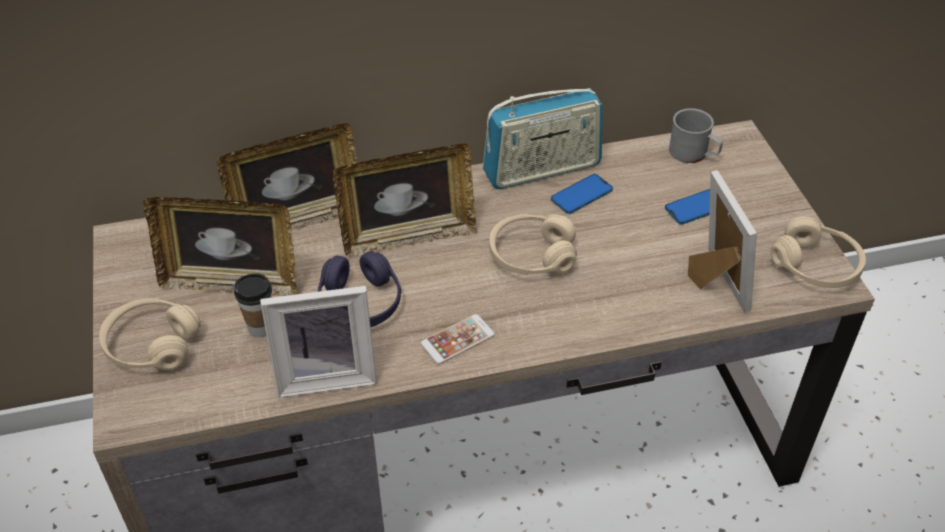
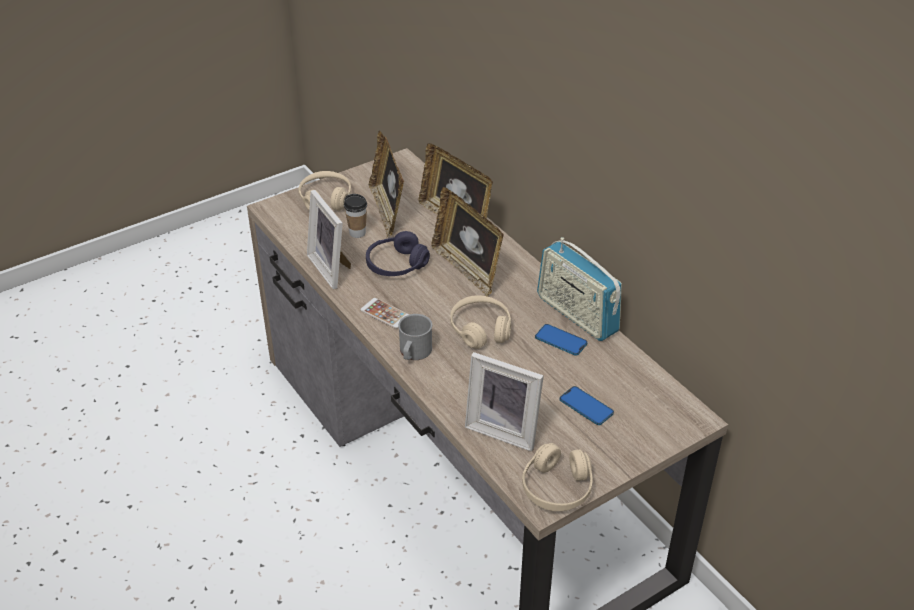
camera: 70 degrees right, 5 degrees down
(693, 154) = (653, 394): grey mug -> grey mug (414, 353)
(712, 282) = (504, 429): picture frame -> picture frame turned 60 degrees clockwise

